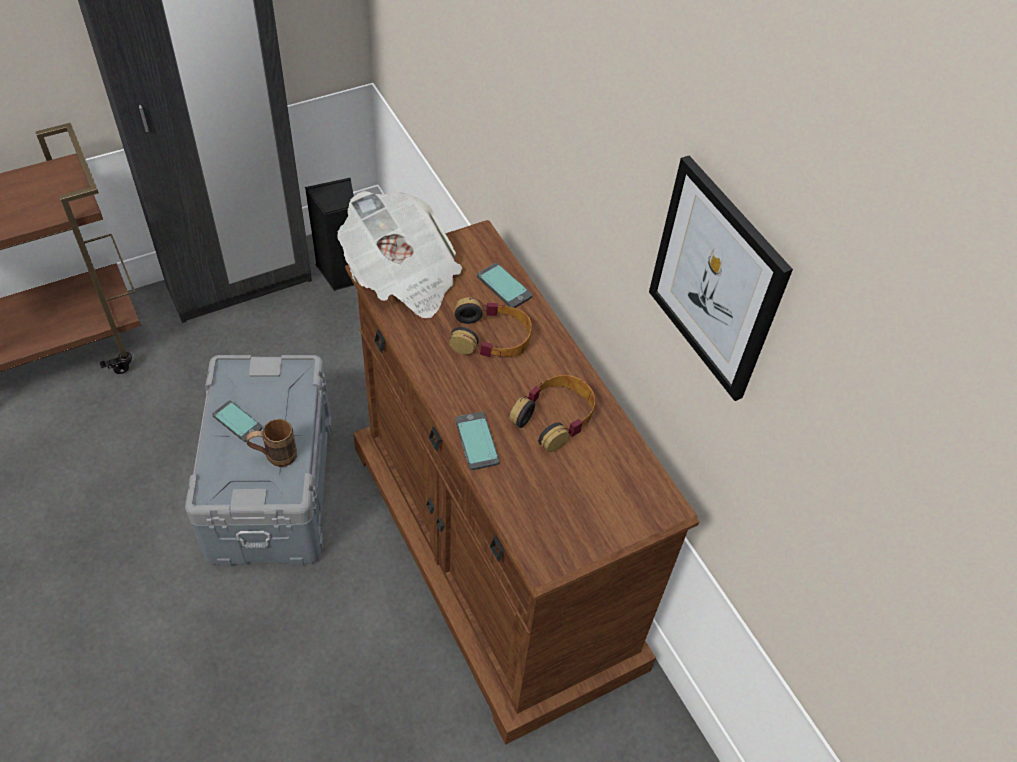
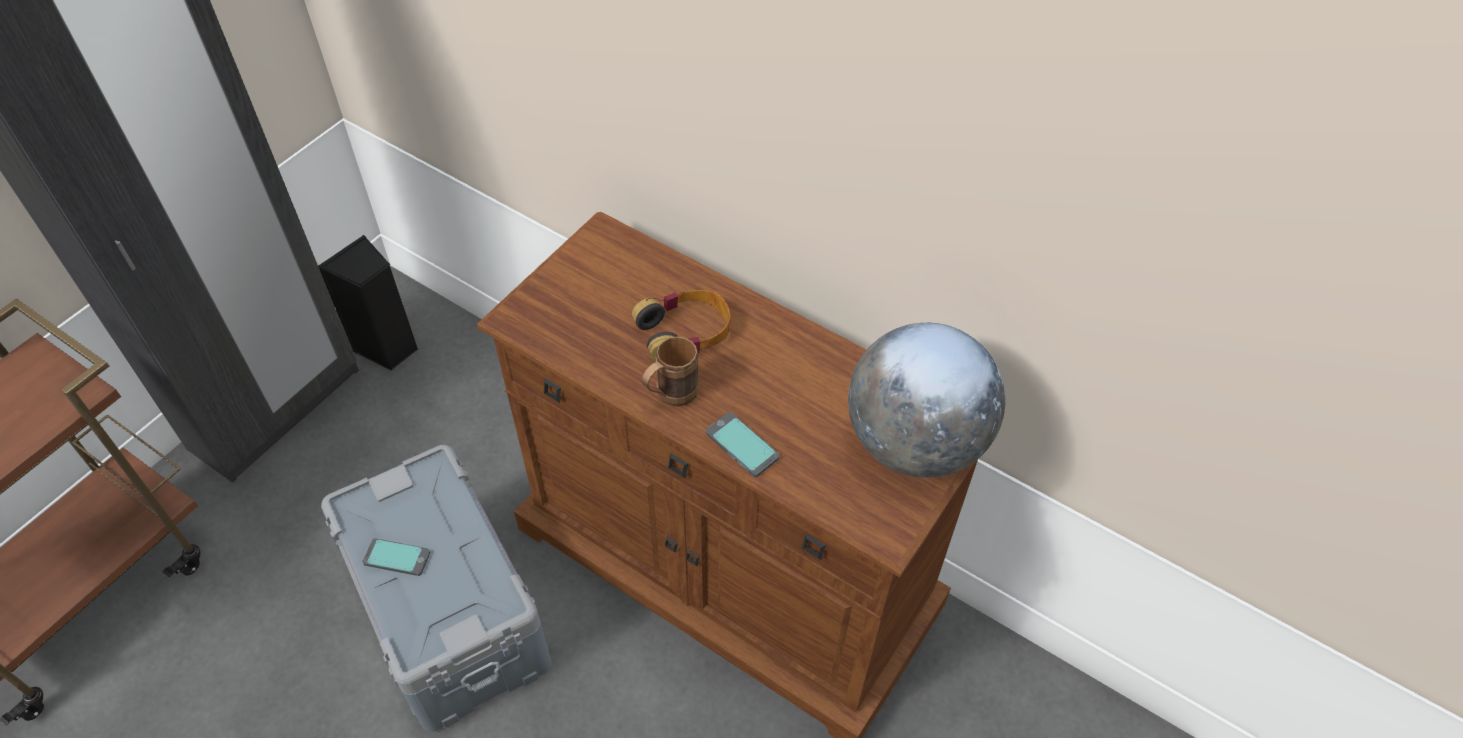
camera: 25 degrees left, 0 degrees up
(274, 457) = (463, 575): brown mug -> brown mug (670, 397)
(402, 276) = (549, 308): newspaper -> none
(504, 286) = (663, 273): phone -> none
(555, 417) = (802, 384): headphones -> none
(614, 503) = (914, 442): none -> globe
(716, 280) = (962, 164): picture -> none

